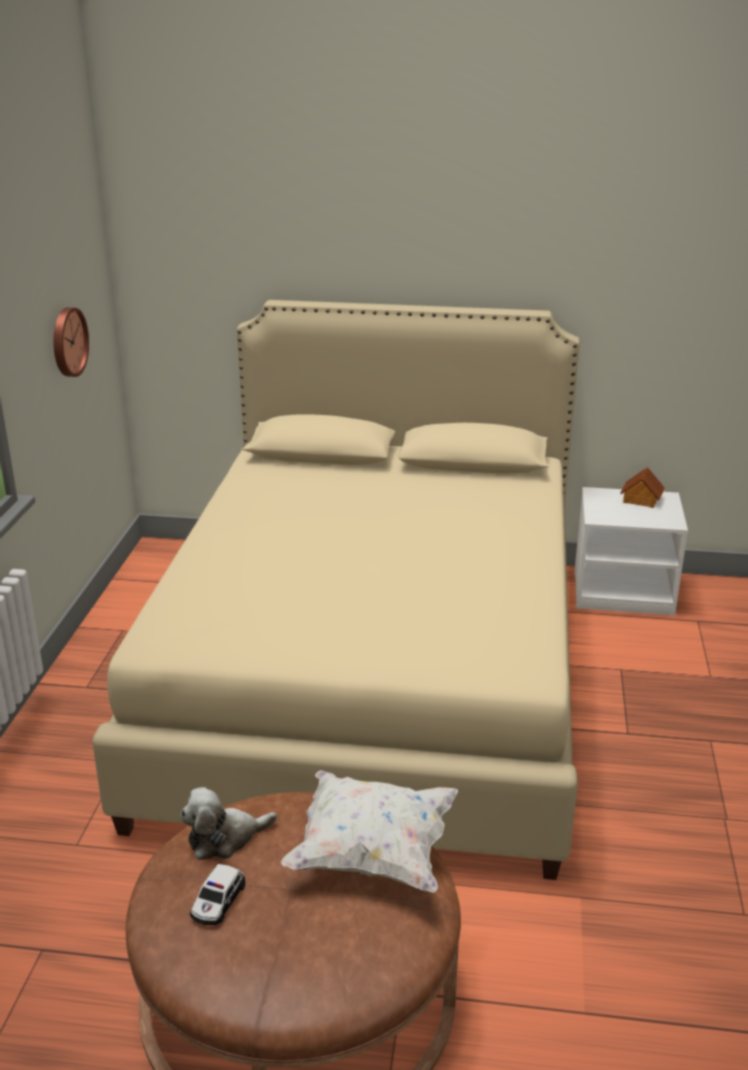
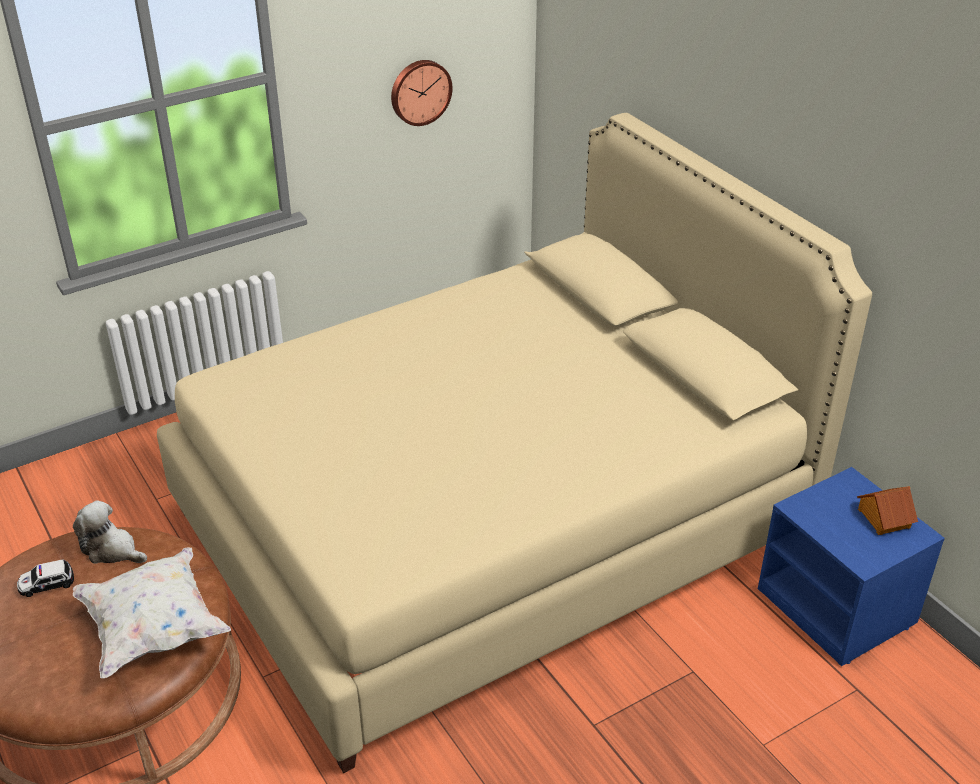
camera: 50 degrees right, 10 degrees up
(623, 591) = (838, 607): white nightstand -> blue nightstand

